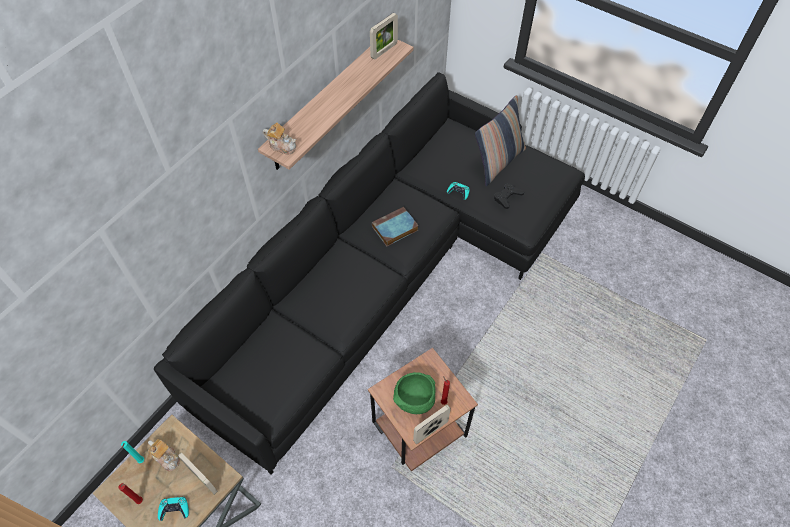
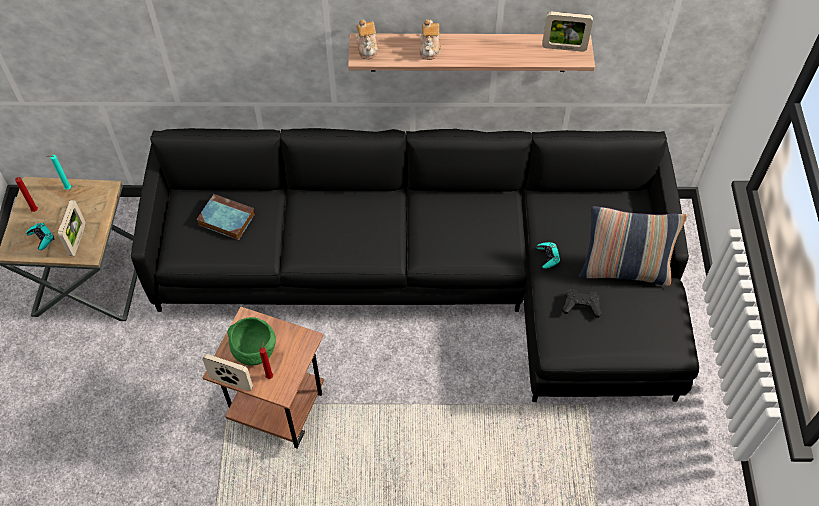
camera: 55 degrees right, 0 degrees up
(167, 457) = (81, 203): teapot -> teapot (430, 48)
(394, 229) = (448, 227): book -> book (225, 219)

